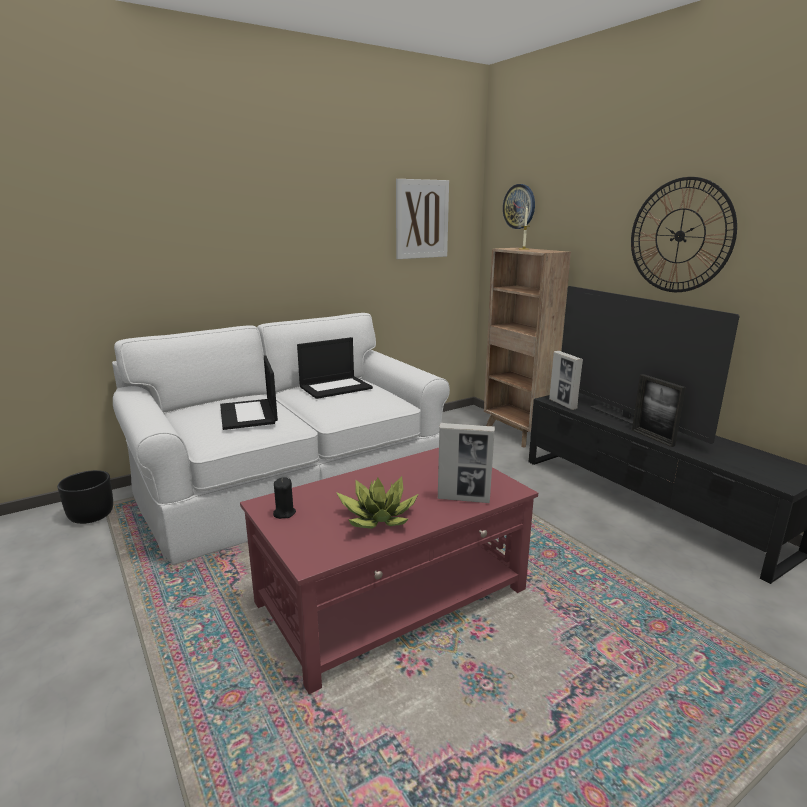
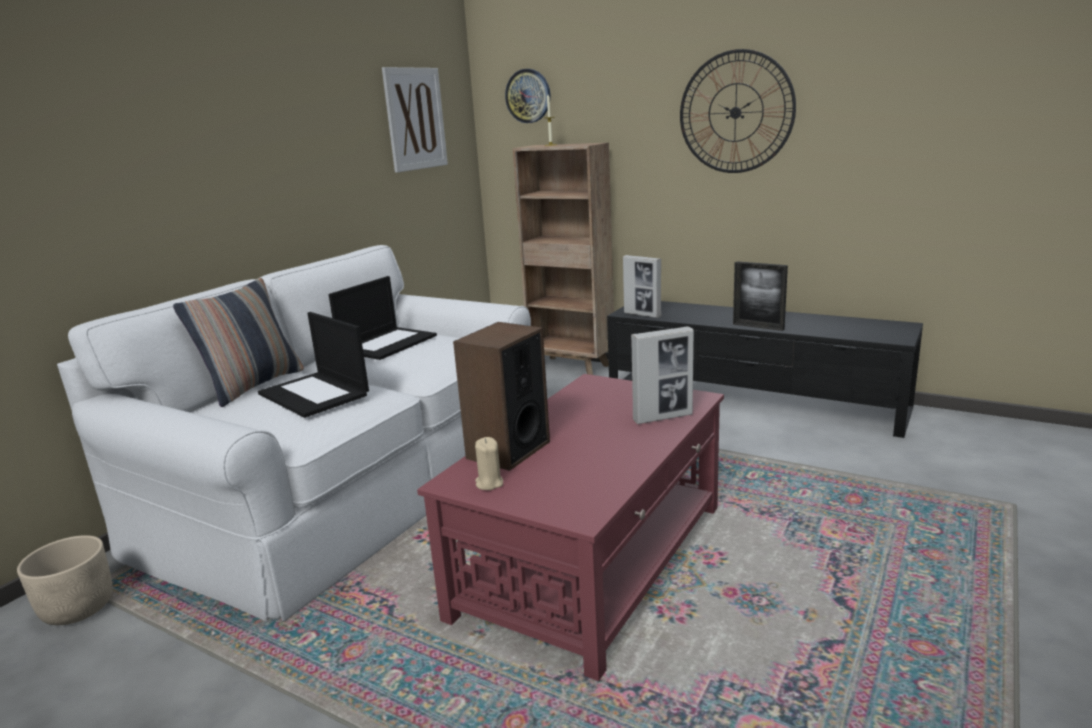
camera: 25 degrees left, 0 degrees up
(91, 515) = (78, 608): black planter -> beige planter
(228, 399) = (253, 386): none -> pillow
(284, 513) = (489, 483): black candle -> beige candle
(326, 491) = (508, 450): none -> speaker
(376, 518) = (599, 458): potted plant -> none
(625, 418) = (715, 315): television -> none

